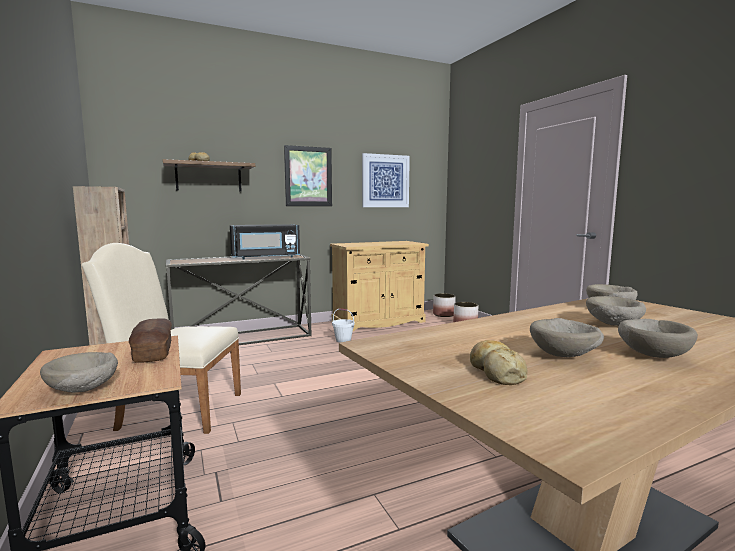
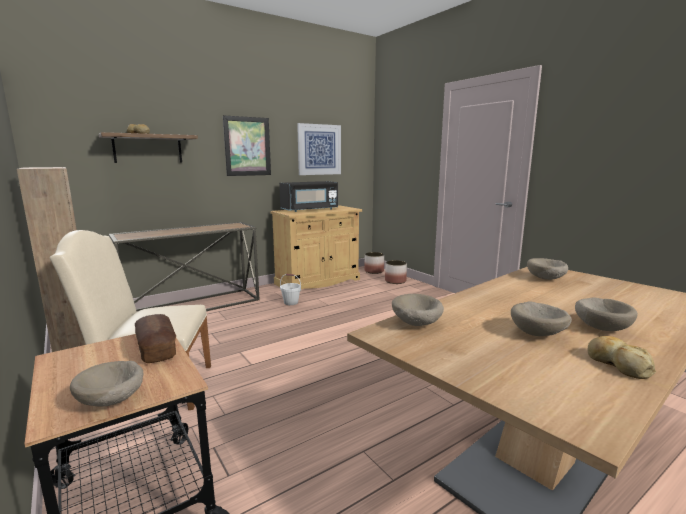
camera: 10 degrees left, 5 degrees up
(265, 257) = (211, 228): black microwave -> black microwave (310, 210)
(496, 372) = (496, 356): bread -> bread (617, 364)
(612, 325) = (556, 297): beige bowl -> beige bowl (415, 324)

